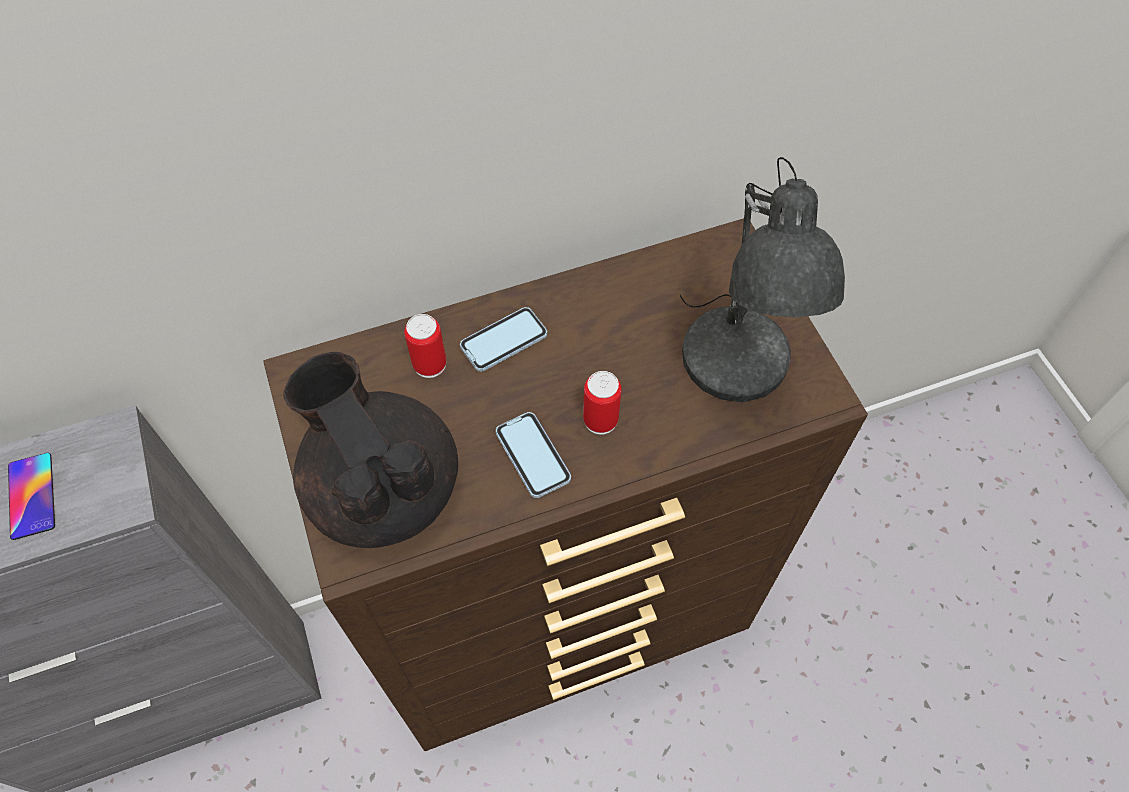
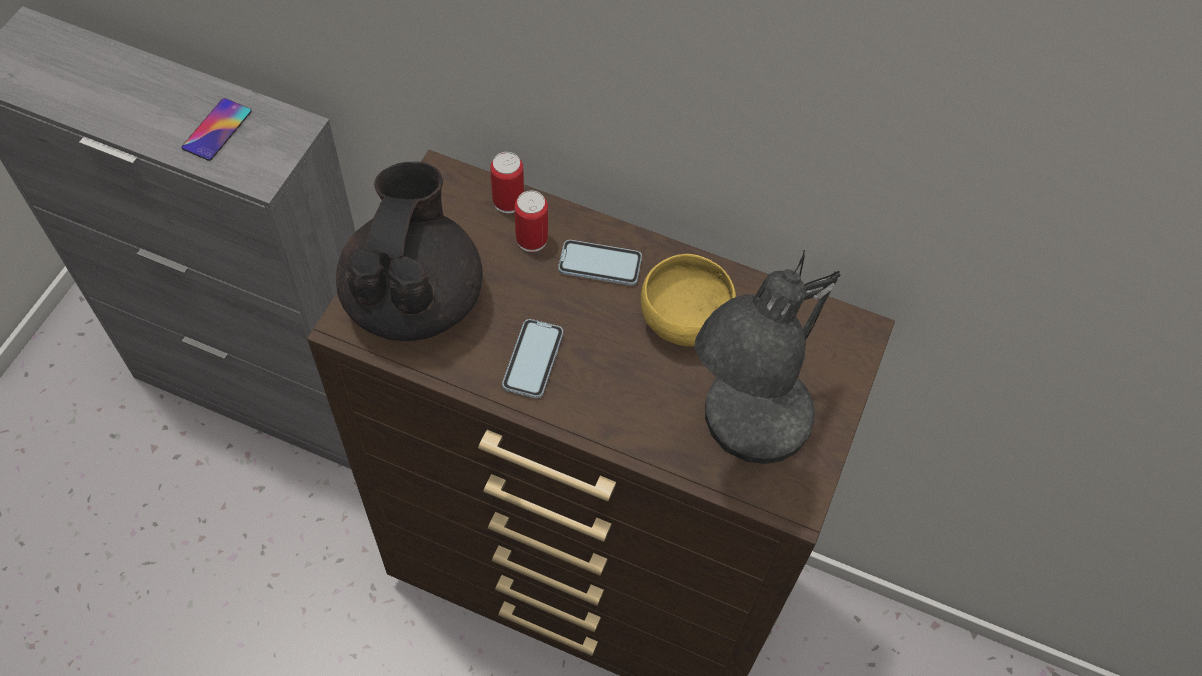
camera: 40 degrees right, 0 degrees up
(600, 420) = (606, 375): can -> can (508, 201)
(609, 329) = (685, 317): none -> yellow bowl

